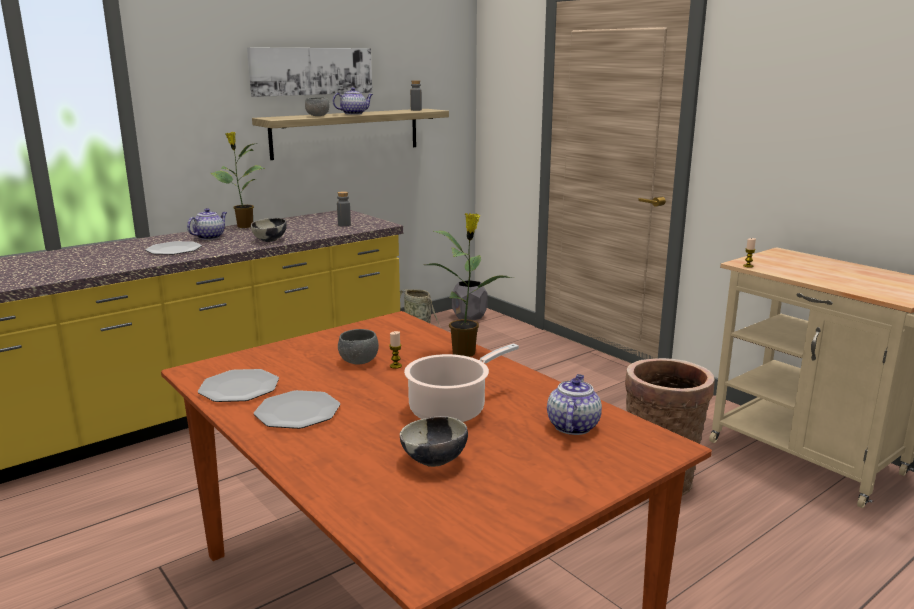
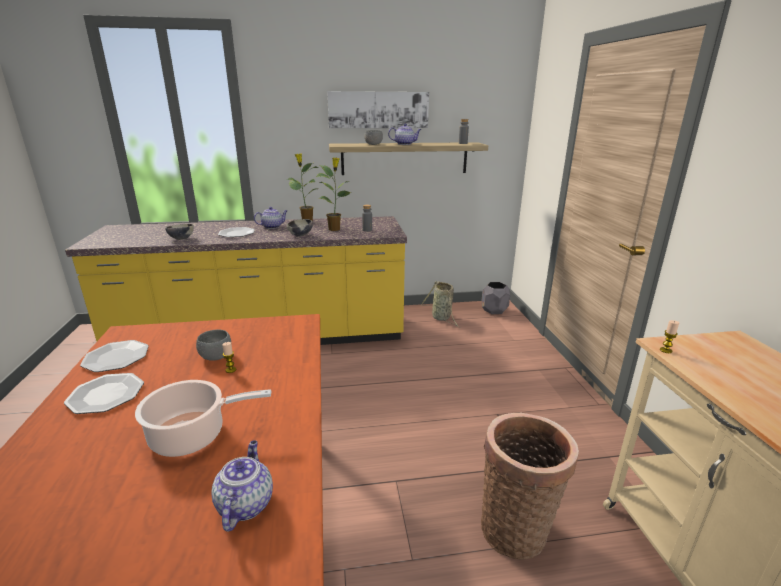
camera: 30 degrees right, 5 degrees up
(434, 461) = (88, 495): bowl -> bowl (181, 239)
(465, 352) = (297, 372): potted plant -> potted plant (335, 229)
(572, 426) = (245, 504): teapot -> teapot turned 45 degrees counterclockwise

